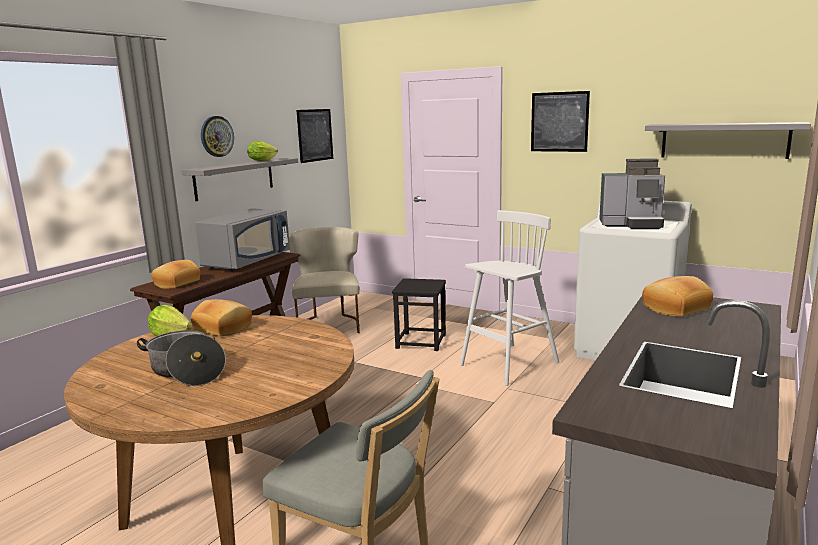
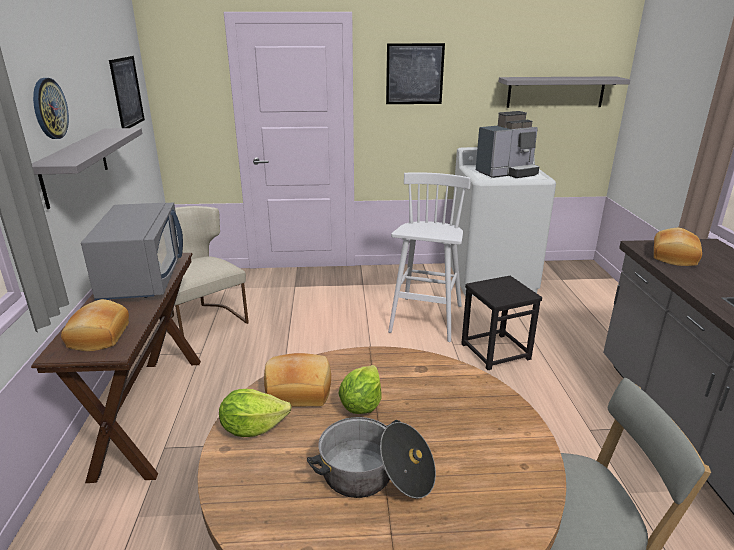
camera: 35 degrees left, 10 degrees up
(262, 161) = (107, 137): lettuce -> lettuce (361, 404)
(421, 341) = (323, 316): black stool -> black stool (495, 351)

